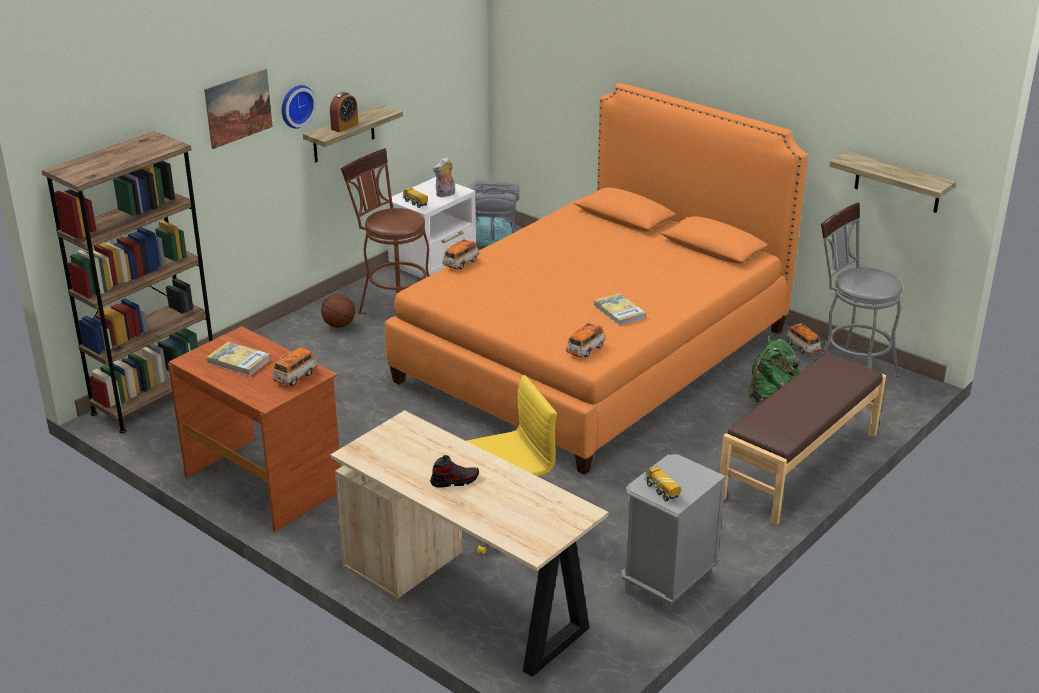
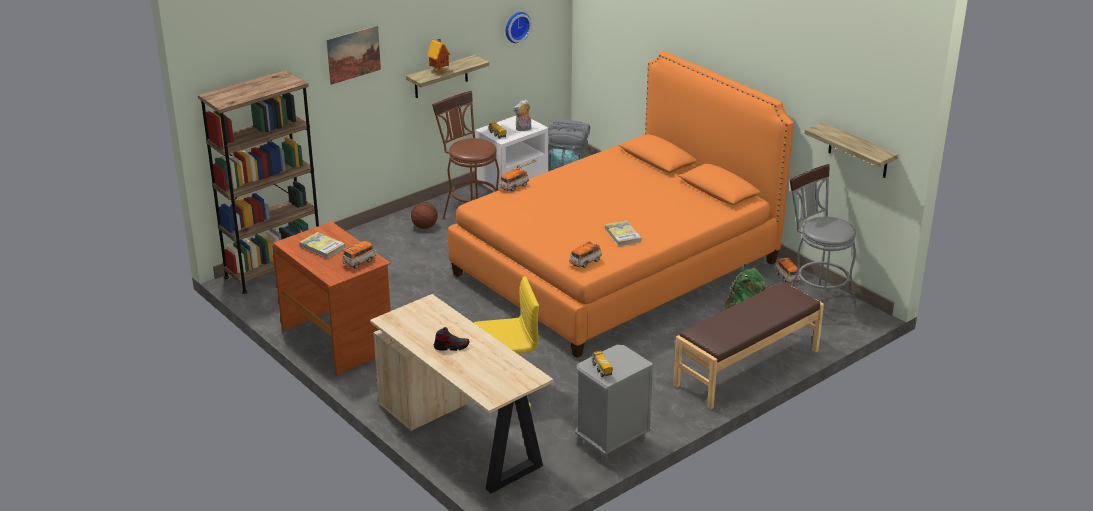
camera: 10 degrees right, 0 degrees up
(296, 105) = (401, 54): wall clock -> wall clock (516, 26)
(344, 126) = (439, 72): alarm clock -> toy house

